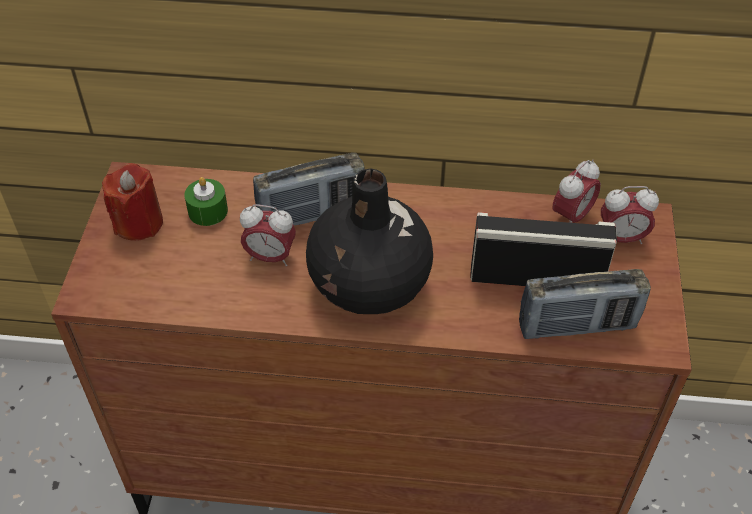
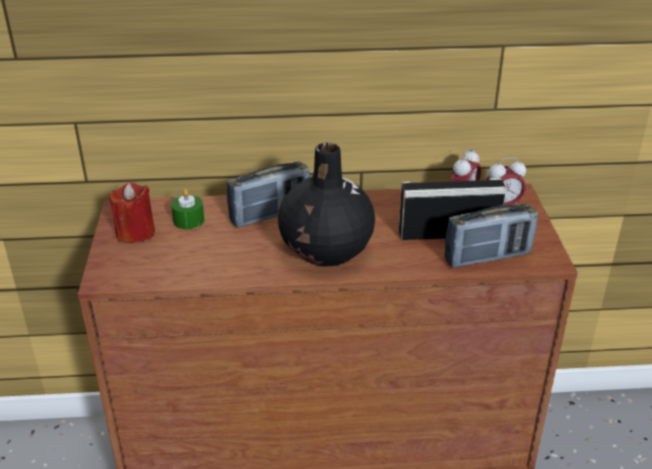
camera: 10 degrees left, 15 degrees down
(270, 257) = (245, 242): alarm clock -> none

